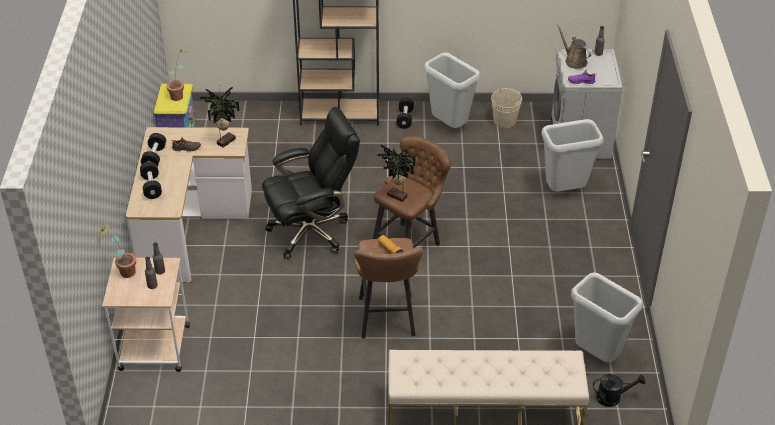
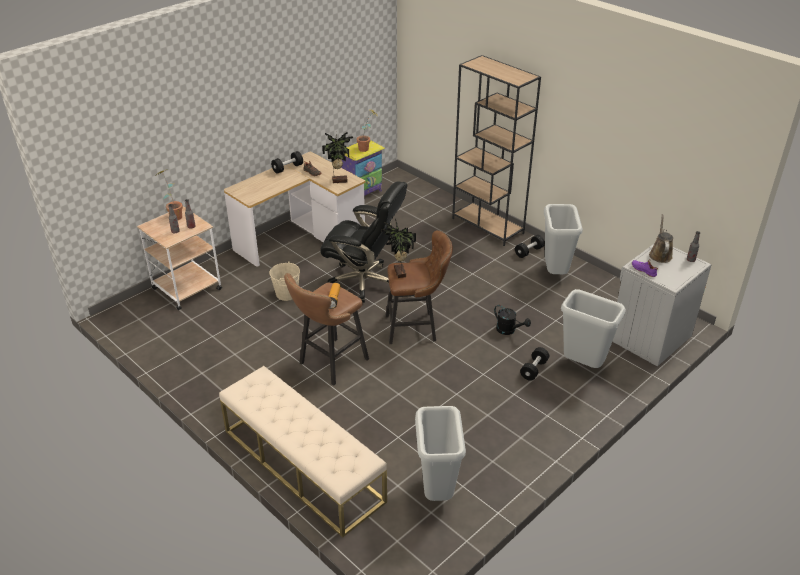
camera: 45 degrees right, 5 degrees down
(151, 187) = (261, 182): black dumbbell -> black dumbbell (534, 369)
(504, 120) = (604, 292): beige bucket -> beige bucket (287, 294)
(613, 397) = (405, 530): black watering can -> black watering can (509, 330)

